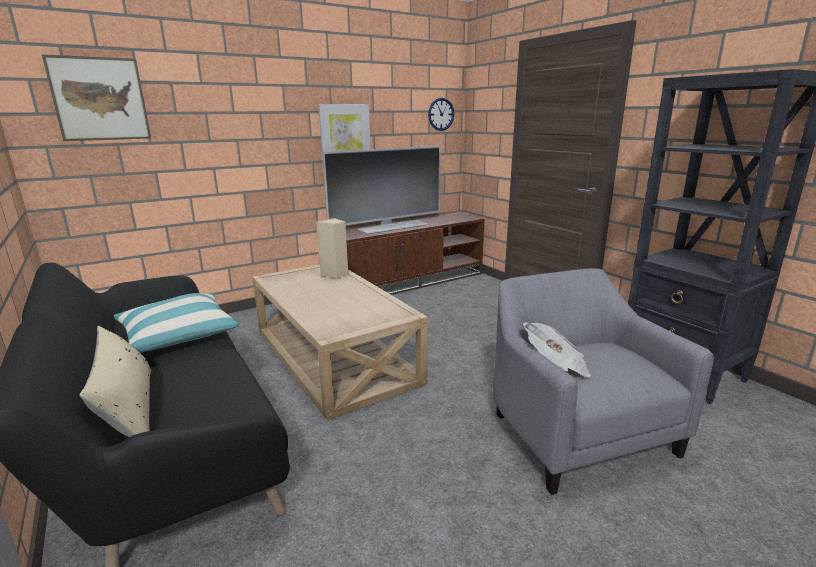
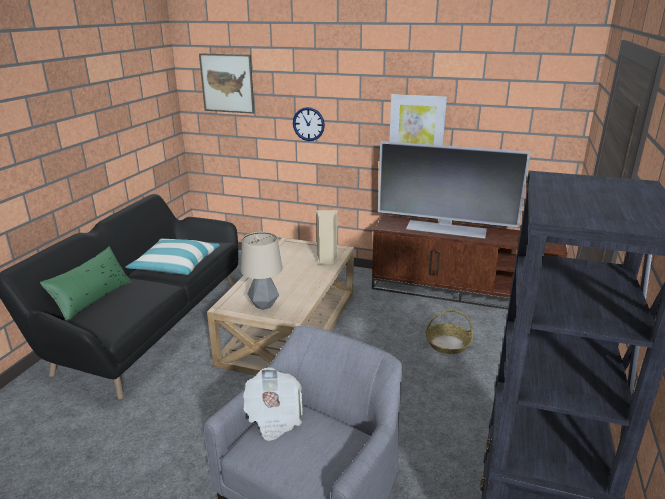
camera: 50 degrees right, 5 degrees up
(129, 409) = (93, 299): beige pillow -> green pillow
(362, 318) = (263, 305): none -> table lamp
(441, 114) = (550, 113): wall clock -> wall clock (308, 124)
(461, 311) = (448, 344): none -> basket

